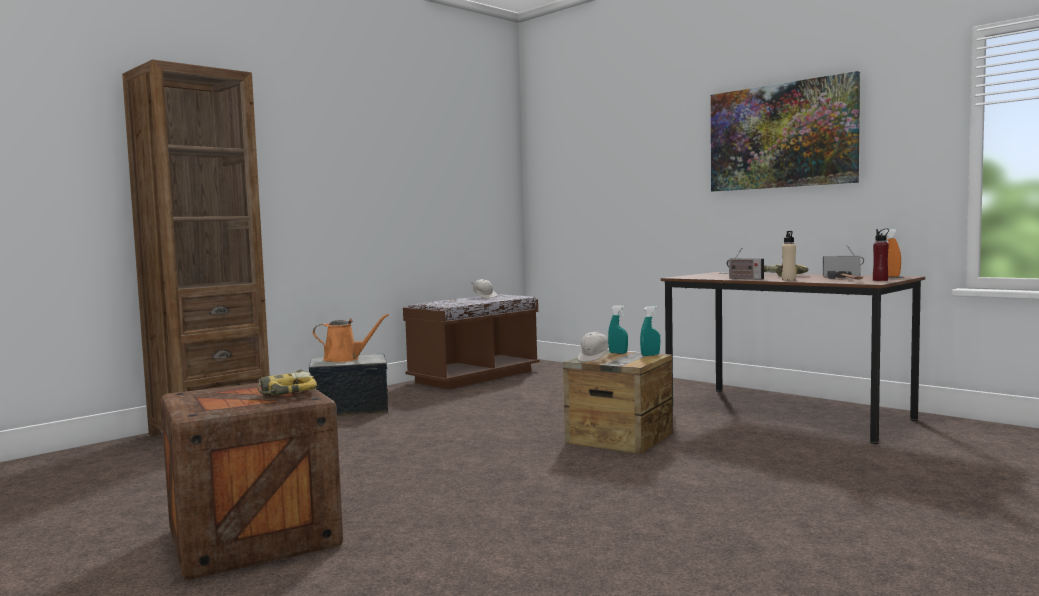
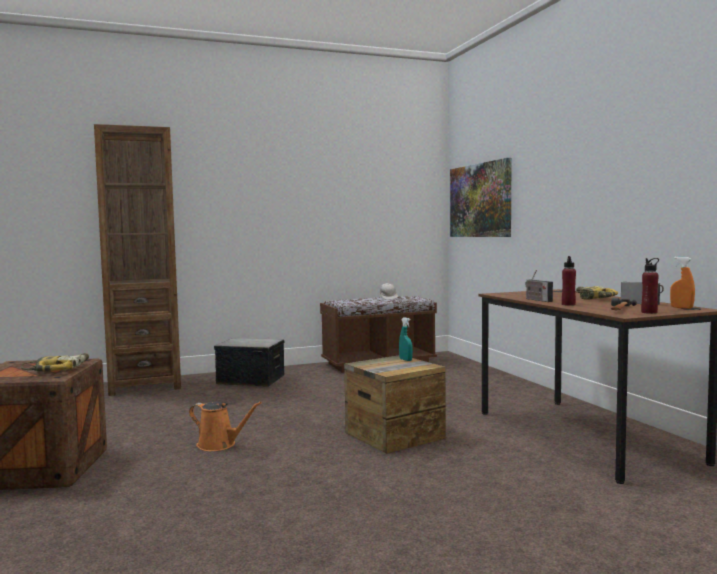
camera: 25 degrees right, 0 degrees up
(345, 359) = (248, 341): orange watering can -> orange watering can (219, 445)
(594, 358) = (373, 363): white cap -> none
(650, 355) = (425, 365): turquoise spray bottle -> none
(781, 136) = (622, 157): picture -> picture (480, 200)
(788, 280) = (568, 304): beige bottle -> red bottle

